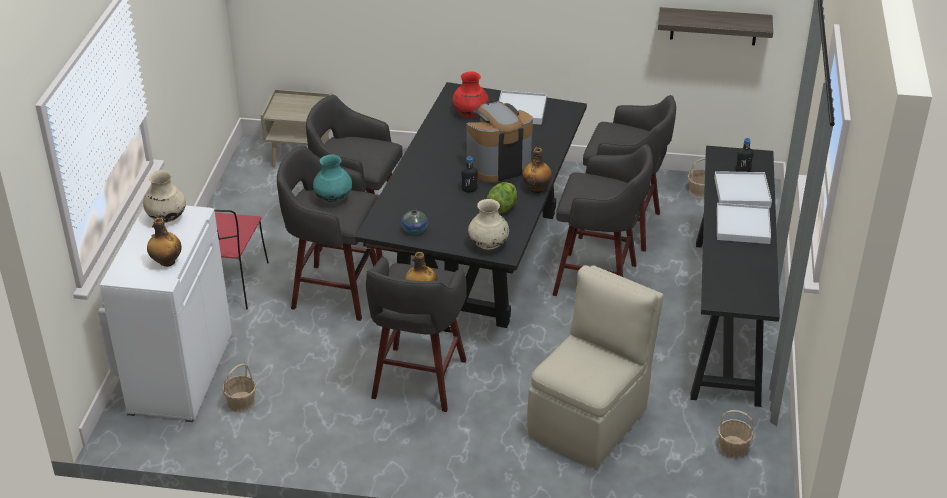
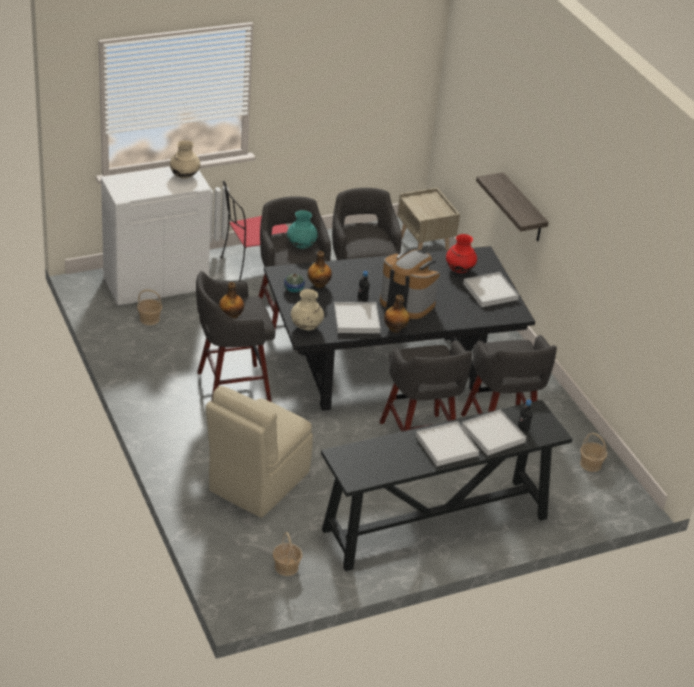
camera: 55 degrees right, 0 degrees up
(166, 262) = (141, 191): bottle -> bottle (318, 285)
(502, 207) = (356, 320): lettuce -> white tray
(590, 420) = (257, 483): beige chair -> beige chair turned 120 degrees clockwise
(714, 26) = (649, 327): shelf -> shelf (523, 209)

